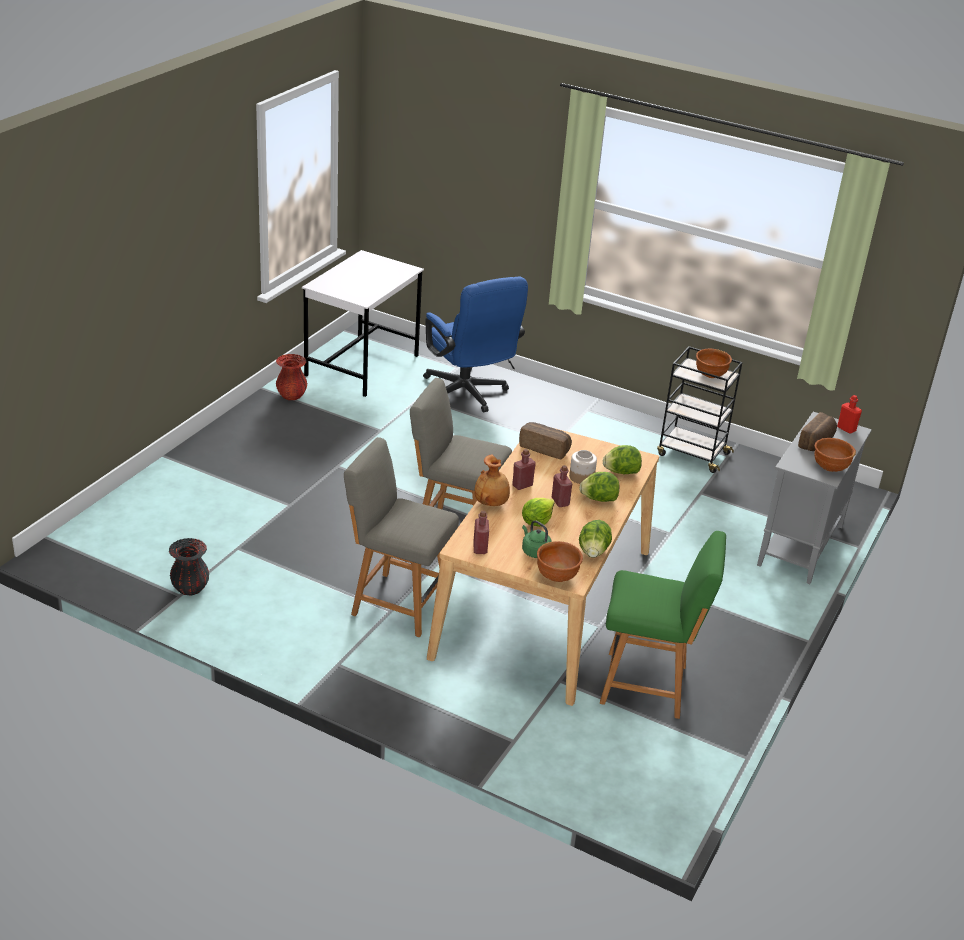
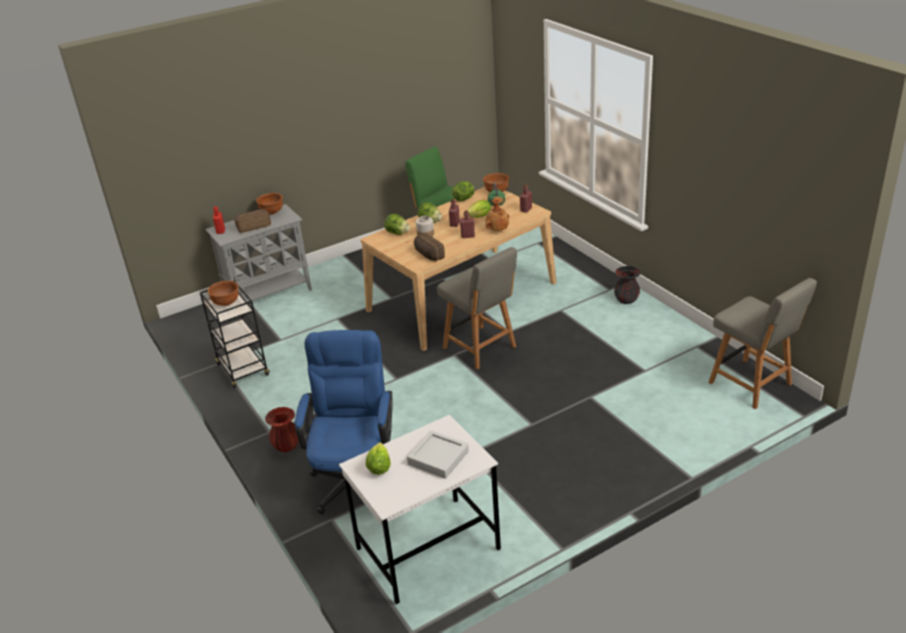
camera: 145 degrees left, 0 degrees up
(190, 588) = (688, 349): black vase -> black vase (626, 300)
(291, 395) = (529, 521): red vase -> red vase (286, 446)
(350, 282) = (438, 458): none -> grey tray
(390, 270) = (379, 468): none -> lettuce
(397, 603) = (553, 313): grey chair -> grey chair (752, 385)

